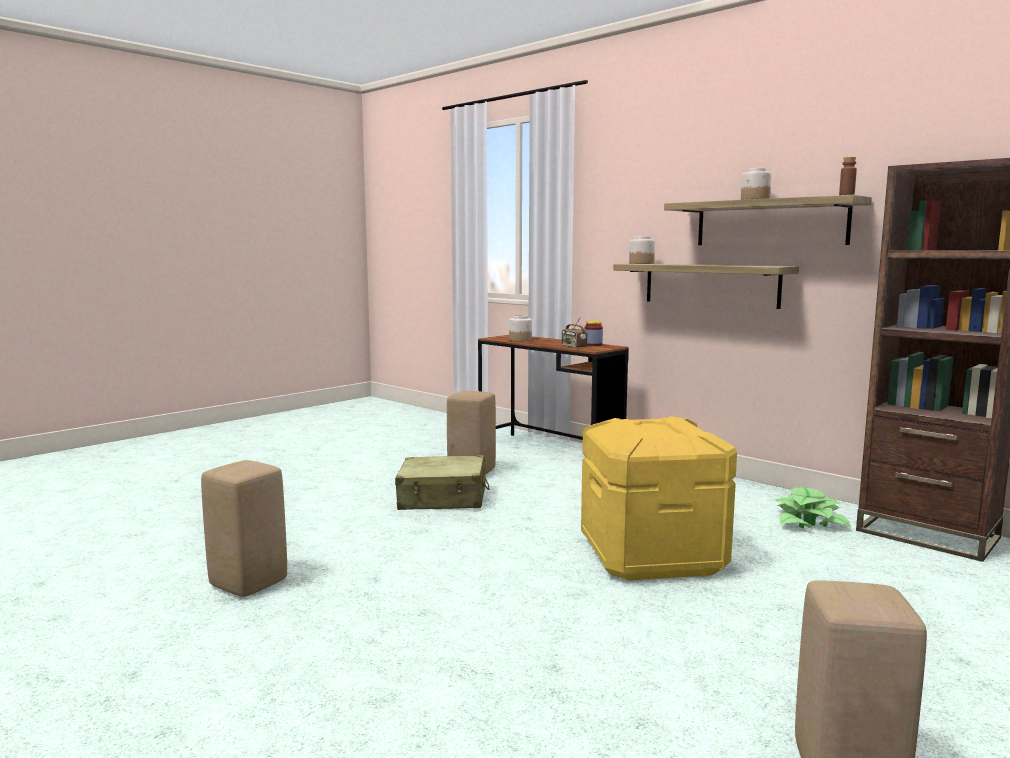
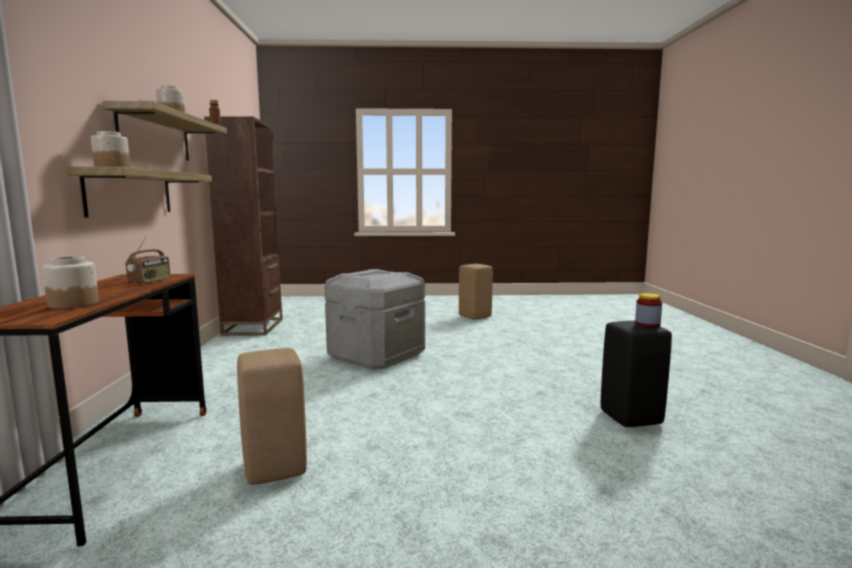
camera: 135 degrees left, 0 degrees up
(249, 583) = (630, 418): beige stool -> black stool
(443, 498) = (384, 440): beige suitcase -> none
(593, 345) = (117, 280): jar -> jar (647, 324)
(652, 556) = (376, 355): yellow storage box -> grey storage box
(809, 522) = (262, 342): potted plant -> none

